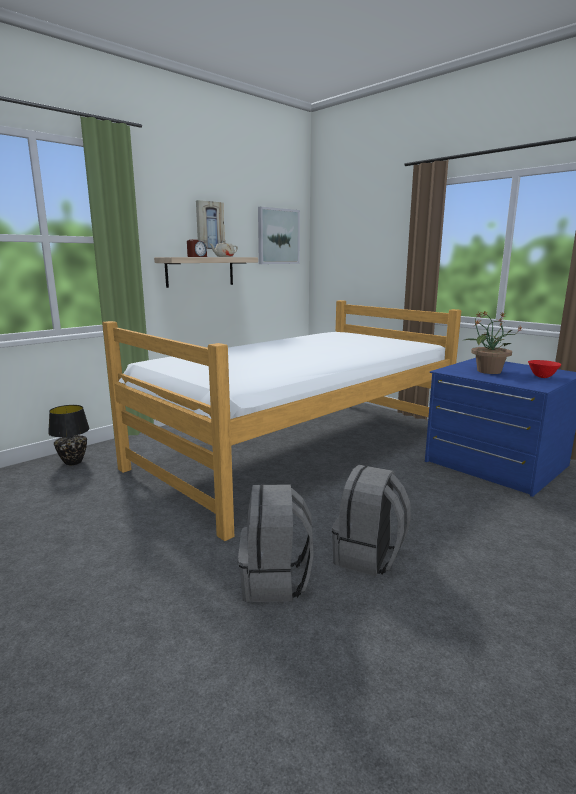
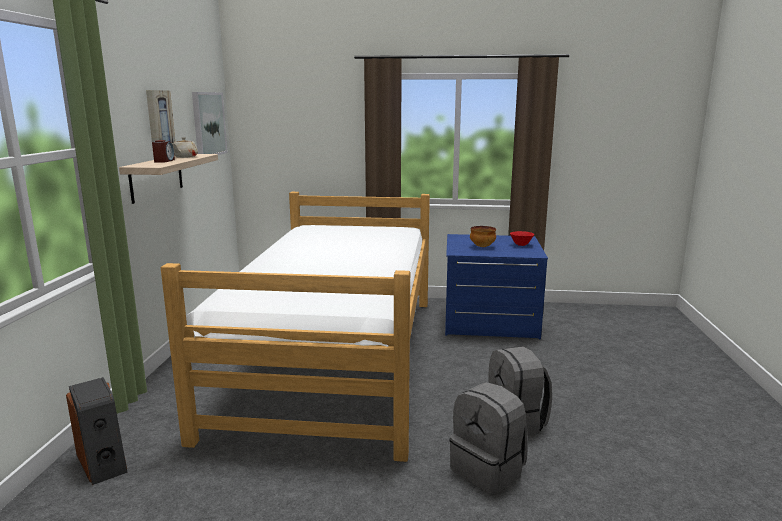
camera: 40 degrees left, 0 degrees up
(73, 462) = (103, 462): black table lamp -> speaker
(488, 371) = (482, 246): potted plant -> bowl

